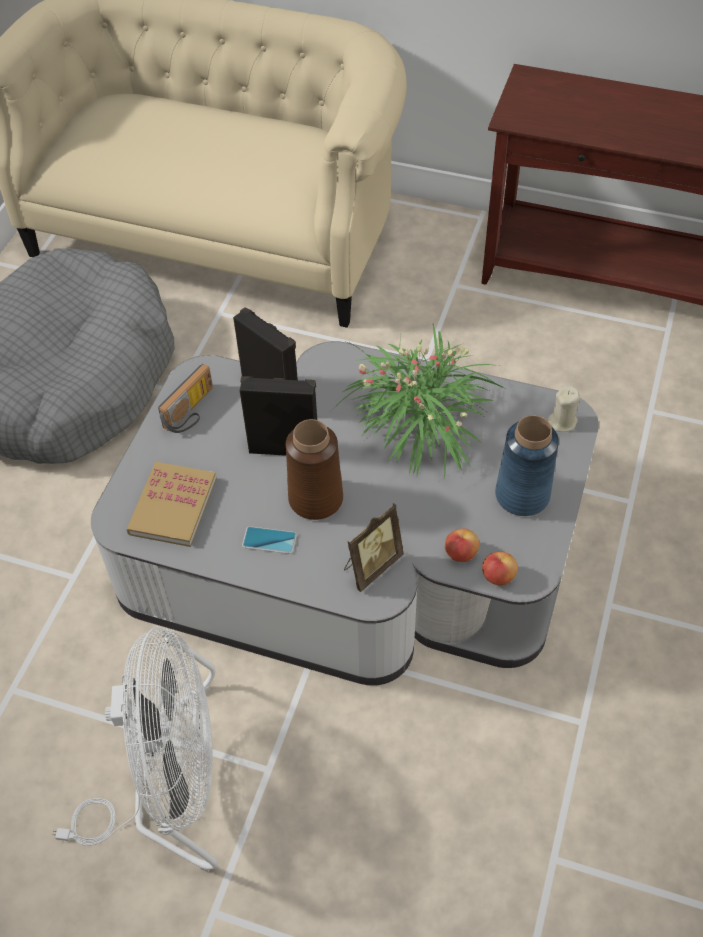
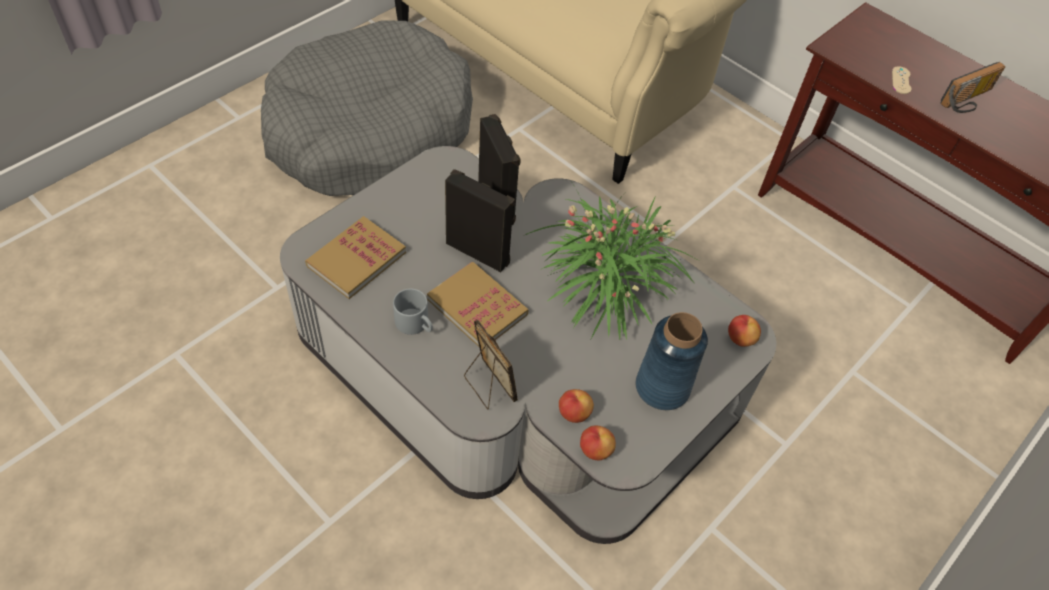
camera: 20 degrees right, 0 degrees up
(167, 784) = (243, 491): white fan -> none
(192, 412) = (421, 189): radio -> radio (968, 101)
(269, 540) = (416, 324): phone -> grey mug
(316, 499) = (477, 307): brown vase -> book
(371, 566) = (488, 386): picture frame -> picture frame turned 105 degrees counterclockwise
(562, 421) = (740, 339): beige candle -> apple
(586, 127) = (901, 80): none -> beige game controller

